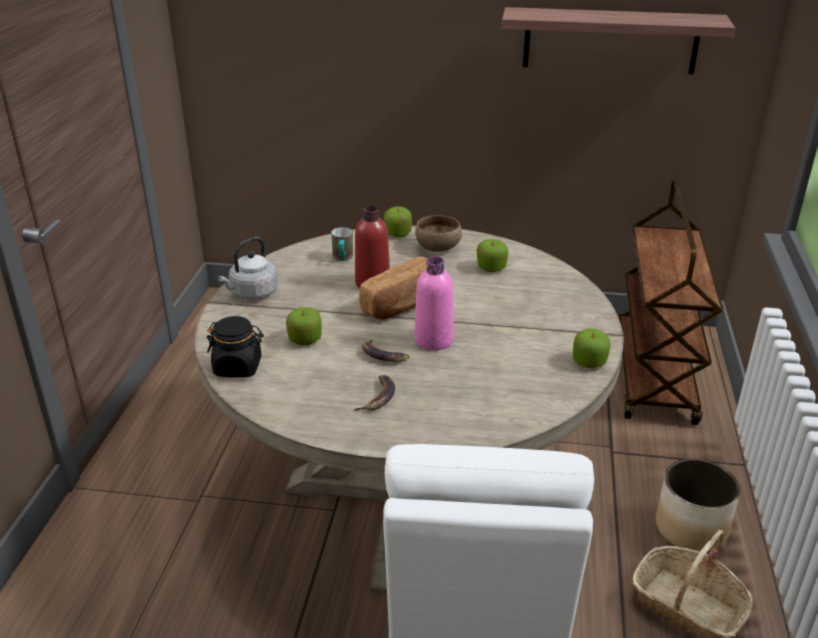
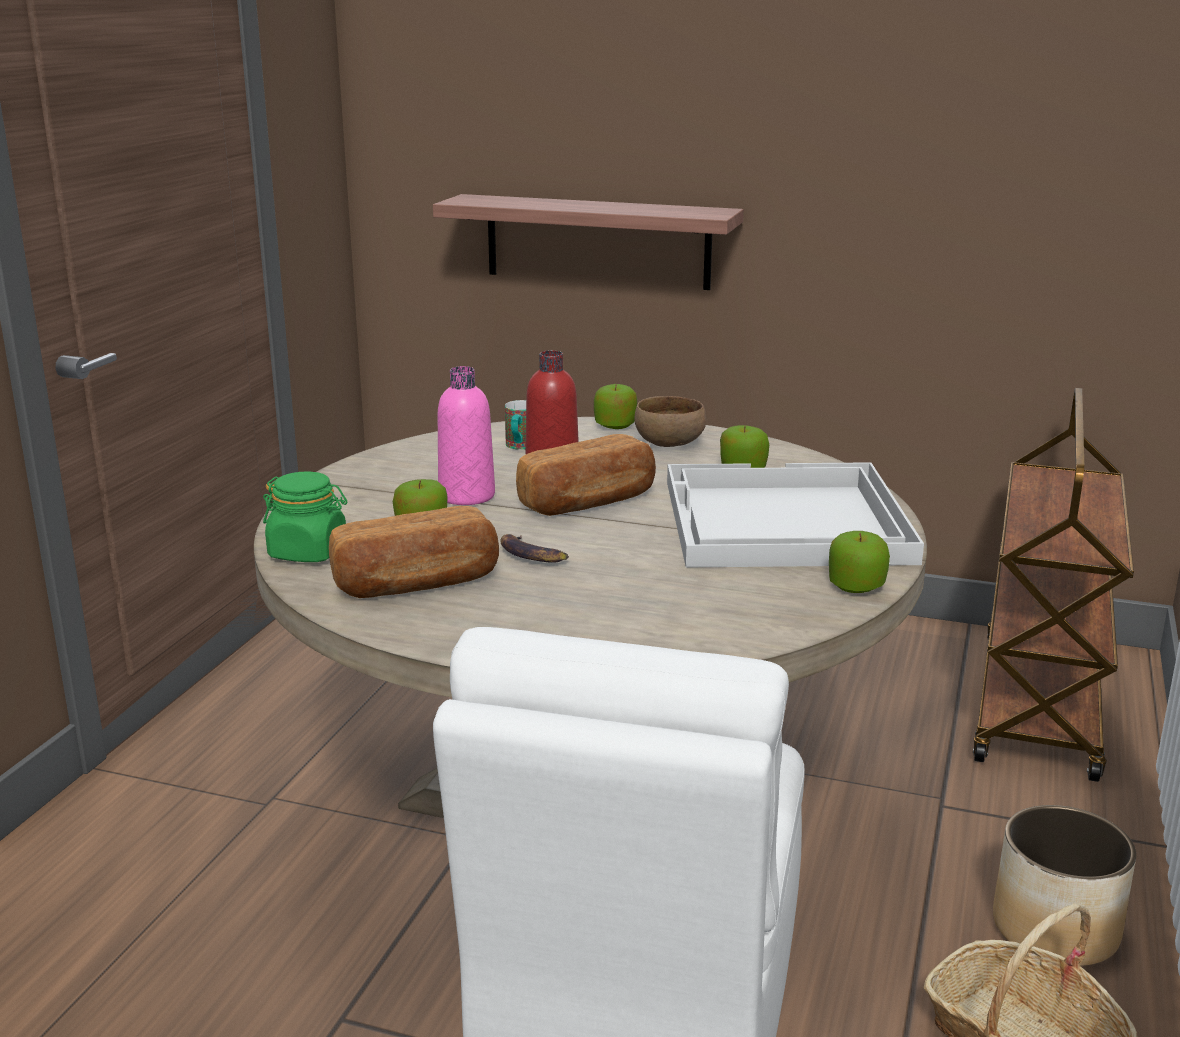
camera: 10 degrees right, 10 degrees down
(238, 367) = (308, 552): black jar -> green jar
(252, 293) = (369, 475): grey kettle -> none
(319, 387) = (416, 583): none -> bread
(378, 397) = (501, 600): banana -> none
(433, 340) = (617, 543): pink bottle -> pink bottle (467, 496)
(529, 311) = (782, 522): none -> white tray
(610, 40) = (976, 170): shelf -> shelf (597, 241)

